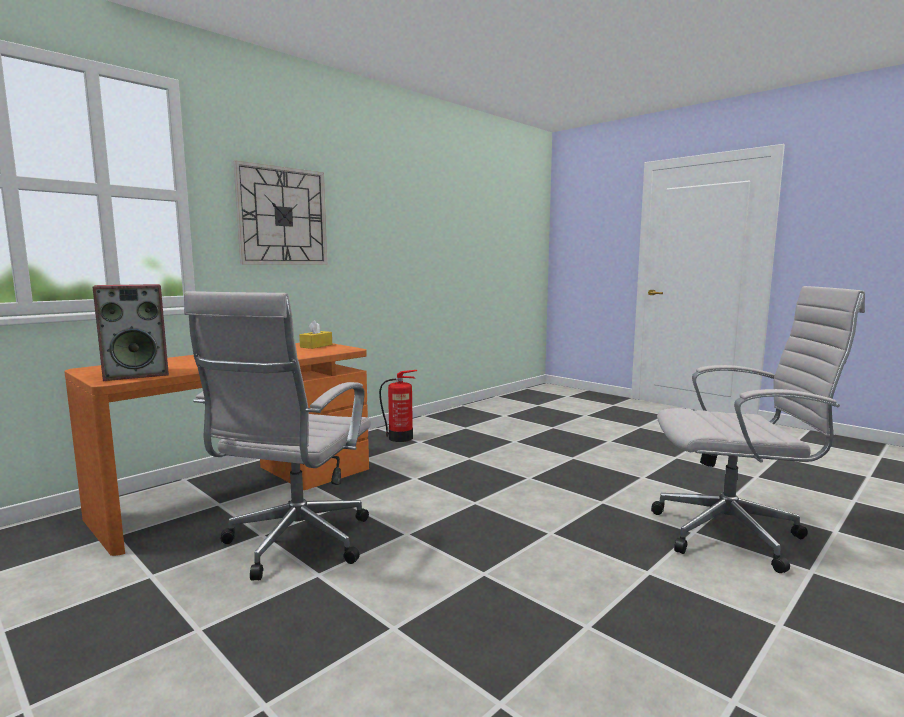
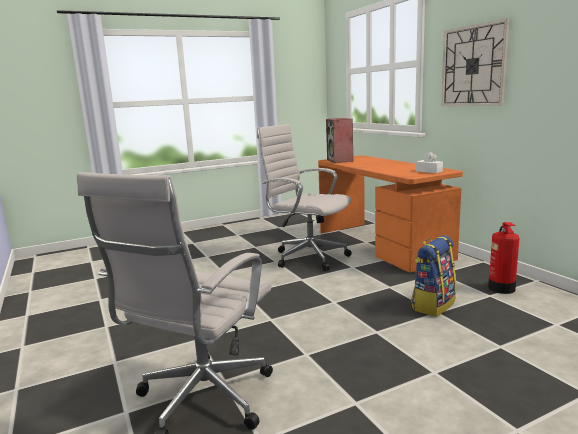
camera: 110 degrees right, 5 degrees up
(316, 346) = (429, 171): yellow tissue box -> white tissue box
(453, 460) = (432, 305): none -> backpack

